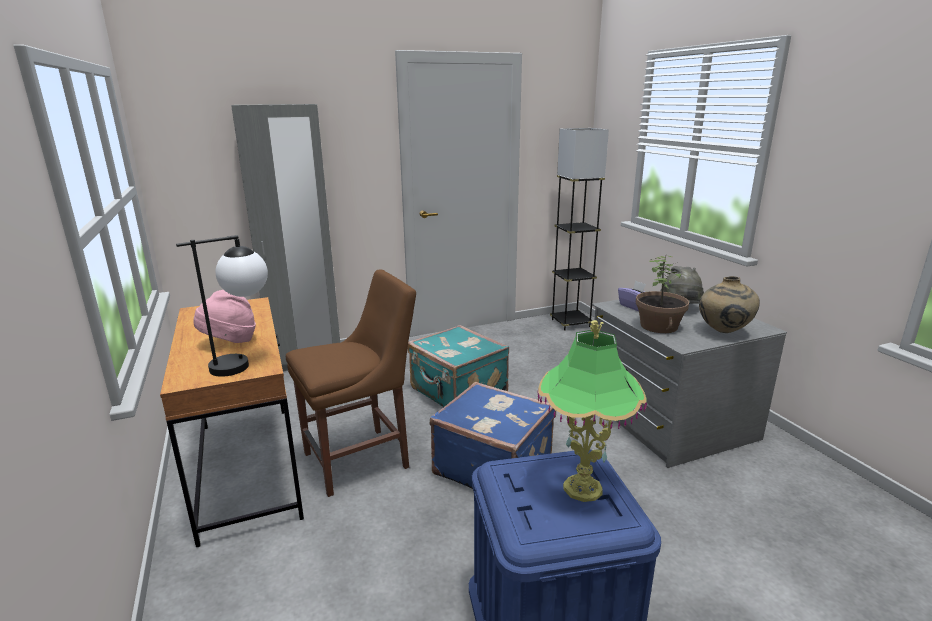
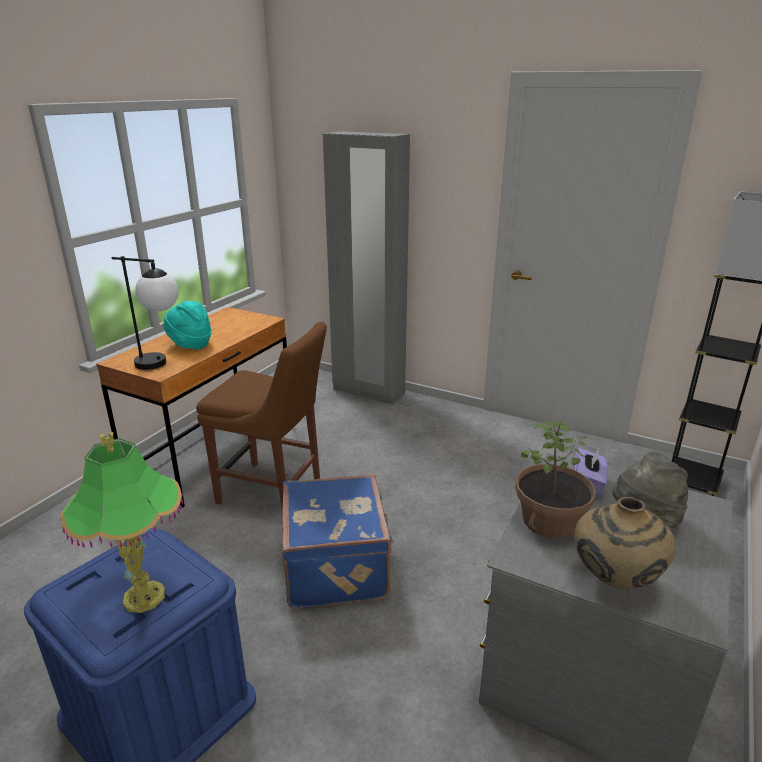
camera: 50 degrees right, 5 degrees up
(229, 342) = (190, 345): pink hat -> turquoise hat
(457, 393) = (427, 485): turquoise suitcase -> none

